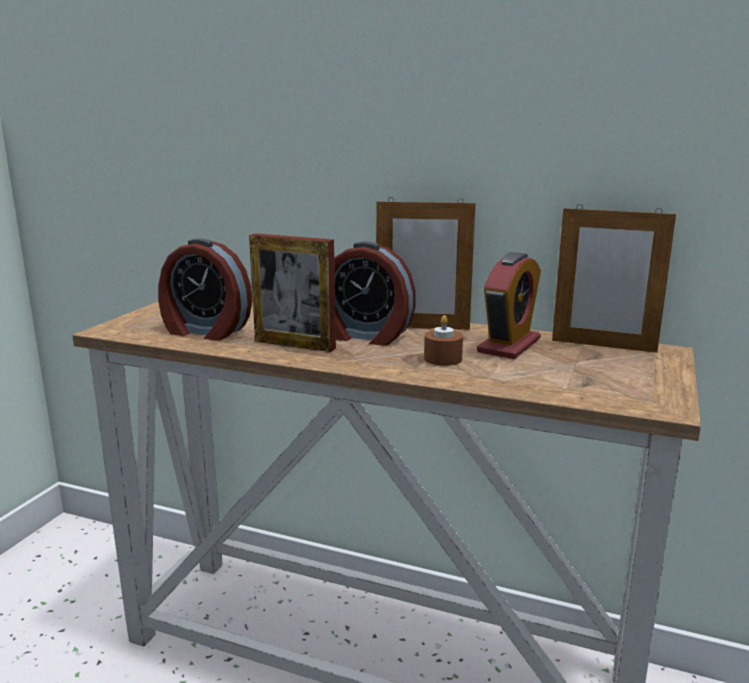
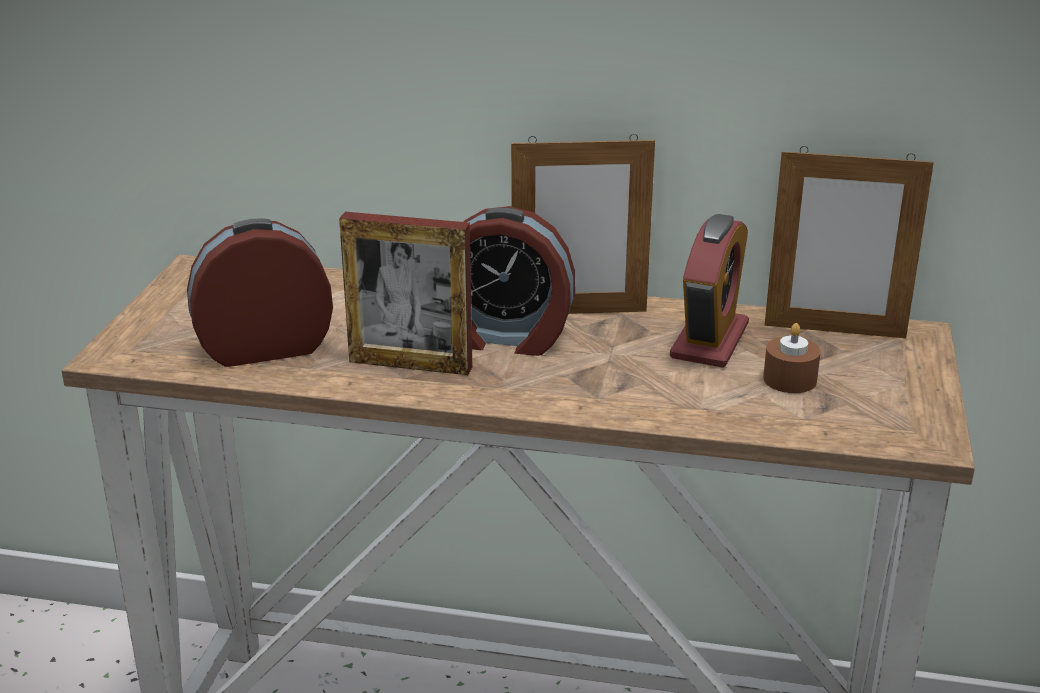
camera: 10 degrees left, 10 degrees up
(205, 331) = (264, 346): alarm clock -> alarm clock turned 150 degrees clockwise
(443, 359) = (628, 375): brown candle -> brown candle (790, 379)

